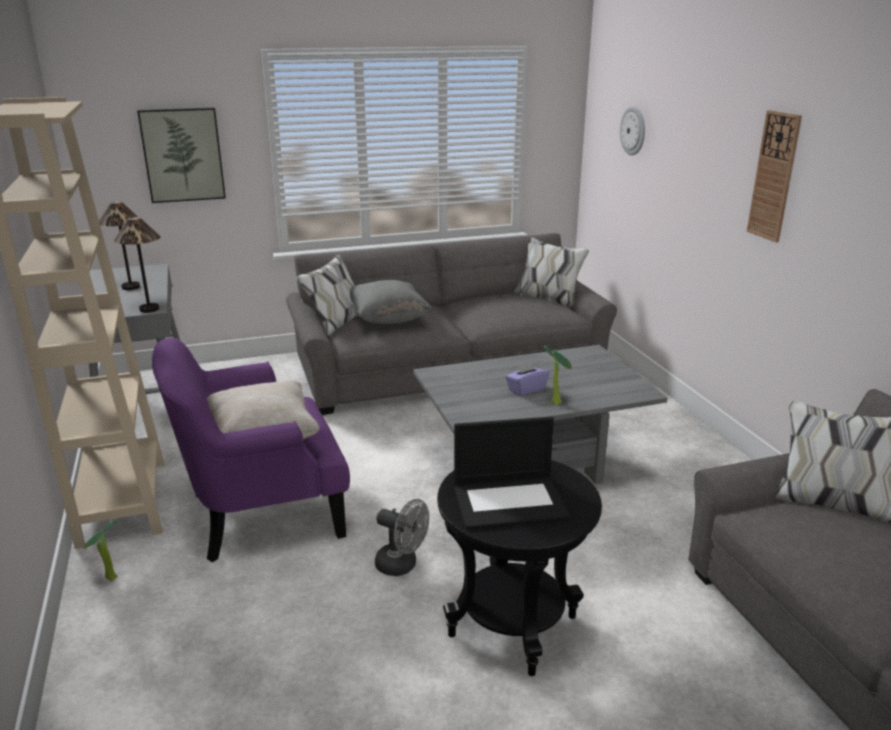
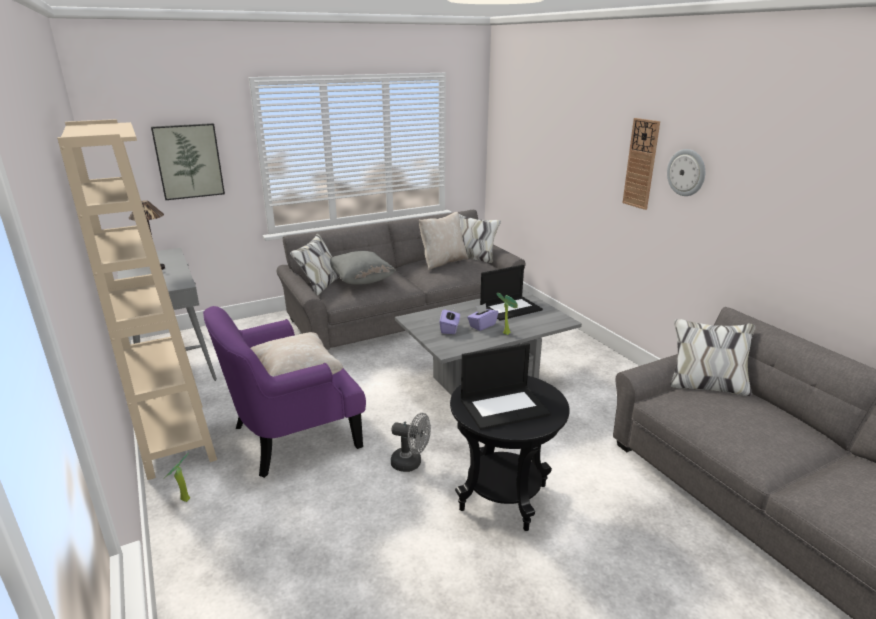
camera: 10 degrees left, 0 degrees up
(149, 309) = (180, 285): table lamp -> none
(480, 391) = (450, 329): none -> purple tissue box
(504, 302) = (443, 262): none -> beige pillow
(574, 369) = (511, 308): none -> laptop
(633, 131) = (528, 133): wall clock -> wall clock (686, 172)

